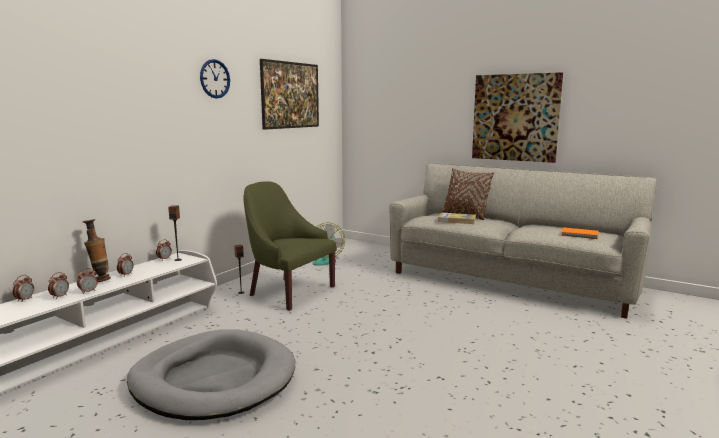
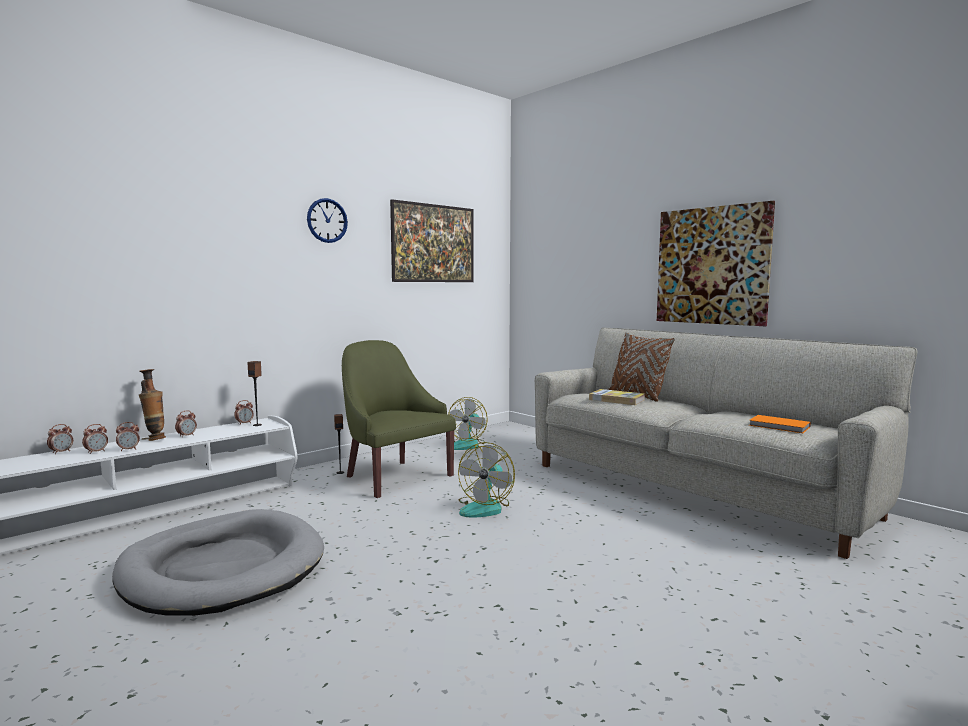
camera: 15 degrees right, 5 degrees down
(378, 309) = (485, 507): none -> fan

